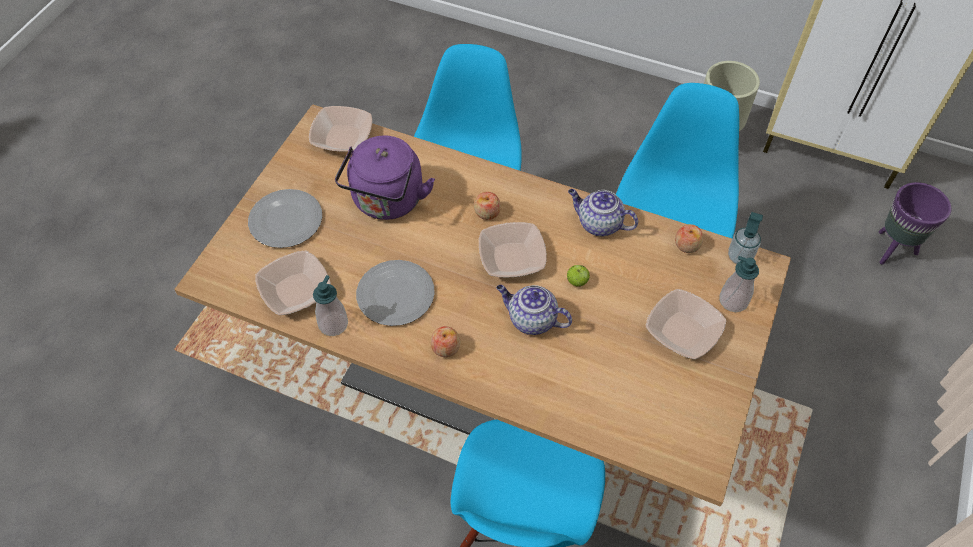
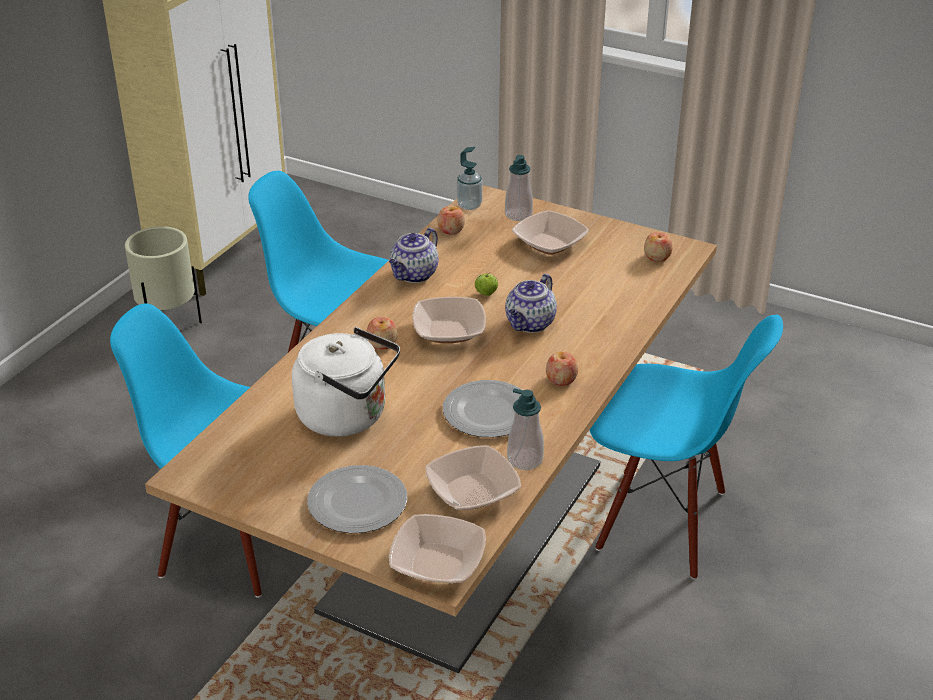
camera: 85 degrees left, 20 degrees down
(342, 137) = (223, 453): bowl -> bowl (438, 562)
(387, 202) = (348, 416): purple kettle -> white kettle
(679, 435) = (657, 257): none -> apple
(892, 250) = (358, 243): purple planter -> none

